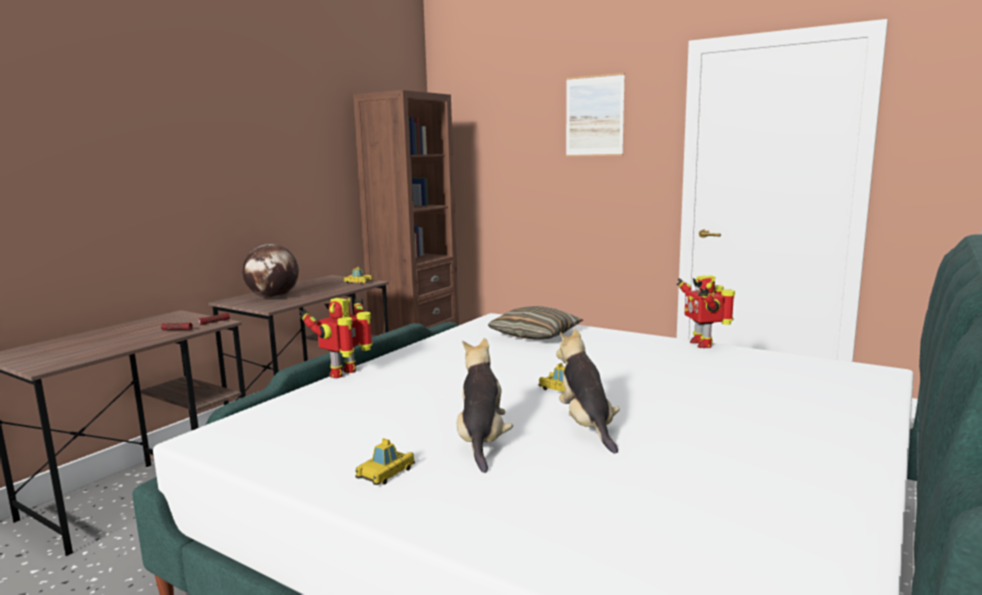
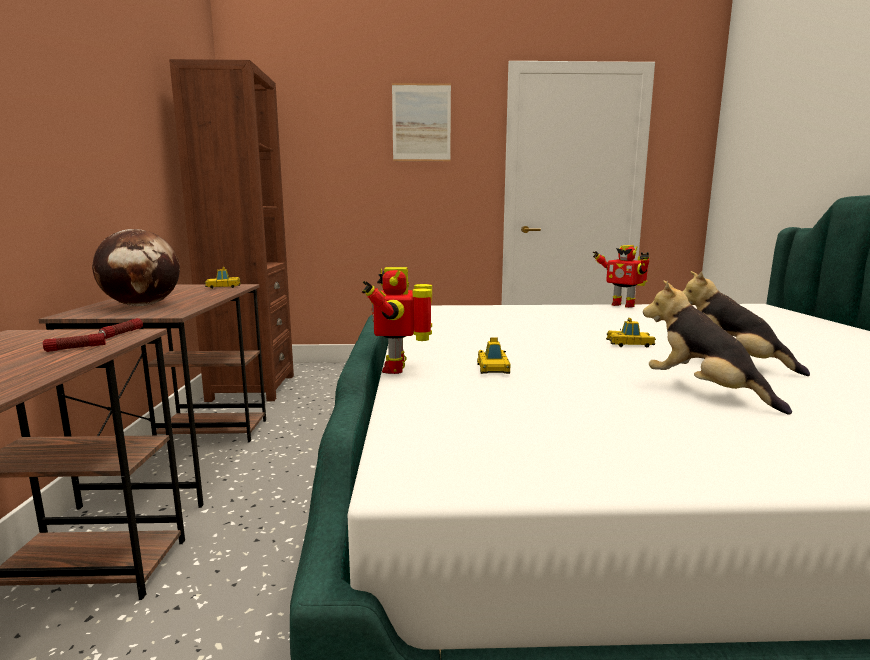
camera: 35 degrees left, 0 degrees up
(385, 473) = (726, 441): toy car -> toy car (493, 369)
(535, 334) = (488, 314): pillow -> none

